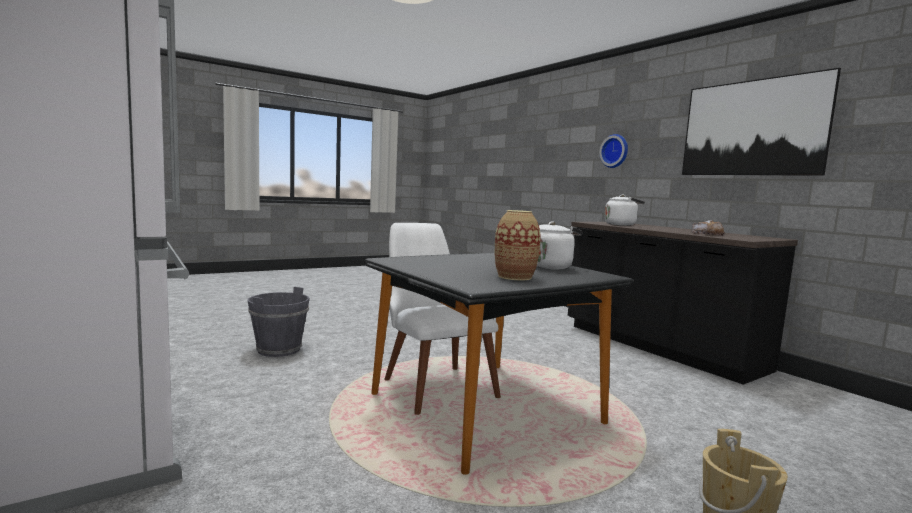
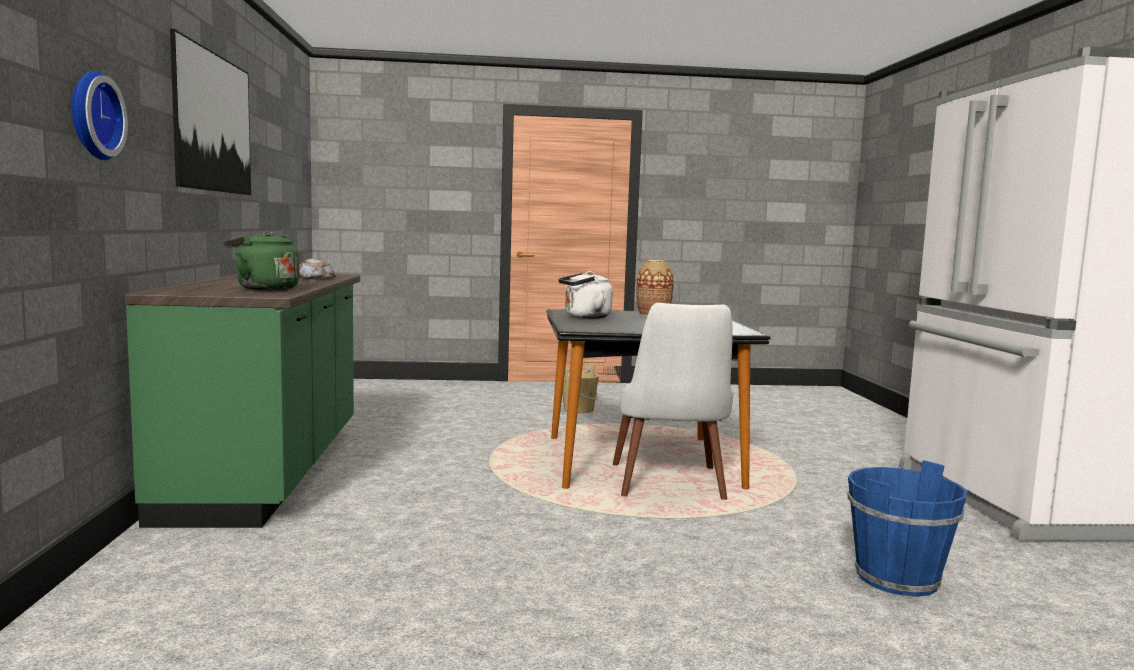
camera: 150 degrees left, 0 degrees up
(278, 349) = (897, 579): grey bucket -> blue bucket
(621, 225) = (264, 288): white kettle -> green kettle
(658, 347) = (270, 471): black counter -> green counter

